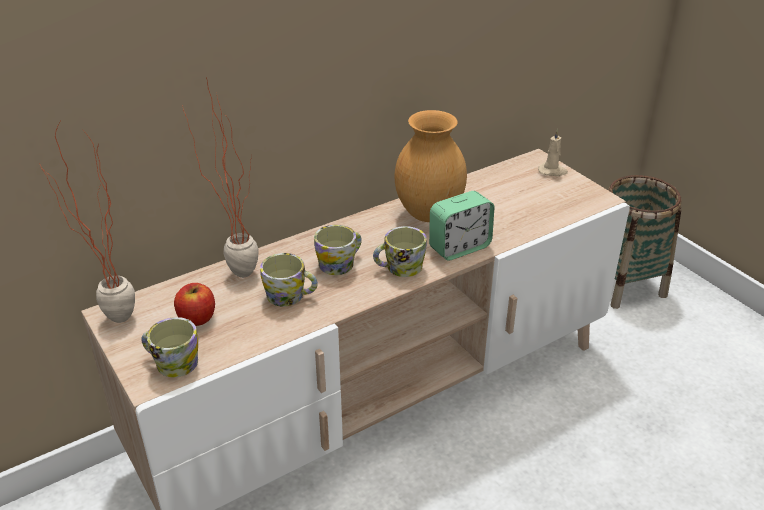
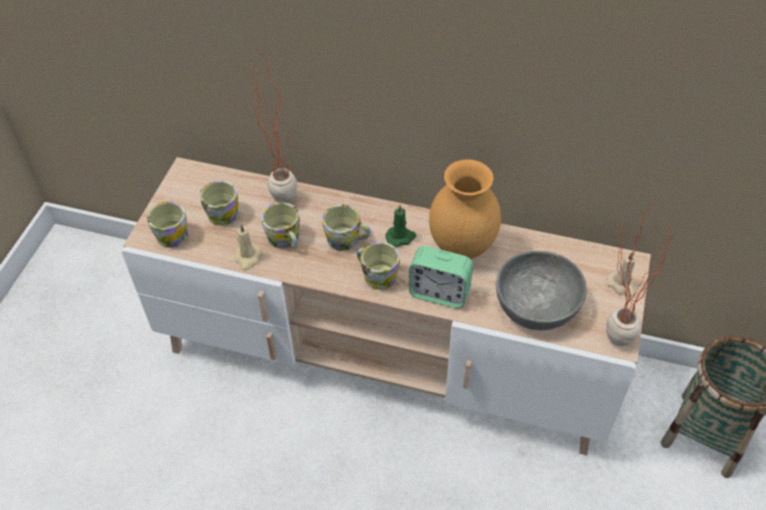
camera: 50 degrees right, 15 degrees up
(110, 322) = (178, 178): potted plant -> potted plant (607, 338)
(197, 318) = (219, 212): apple -> mug
(278, 329) = (247, 258): none -> beige candle
(377, 236) = (401, 237): none -> green candle
(527, 212) = (536, 305): none -> grey bowl

